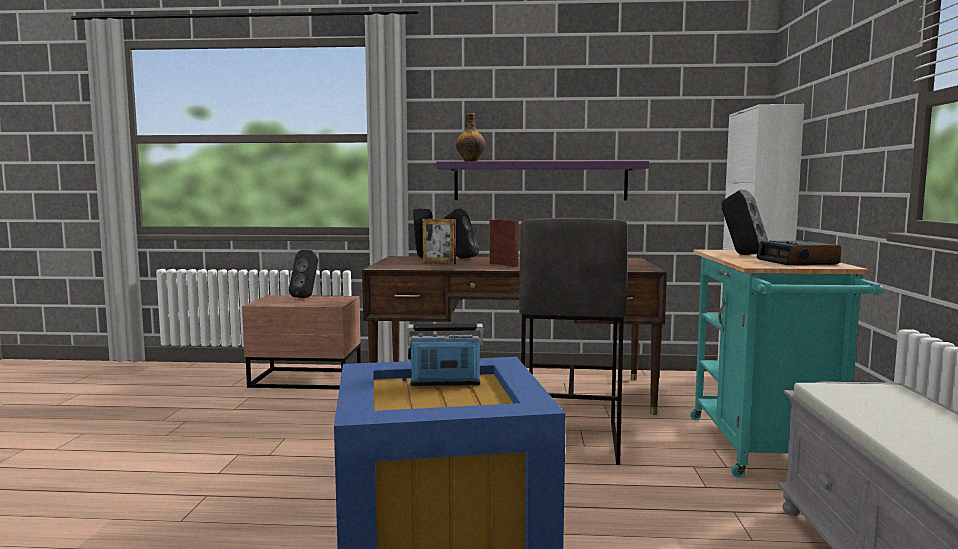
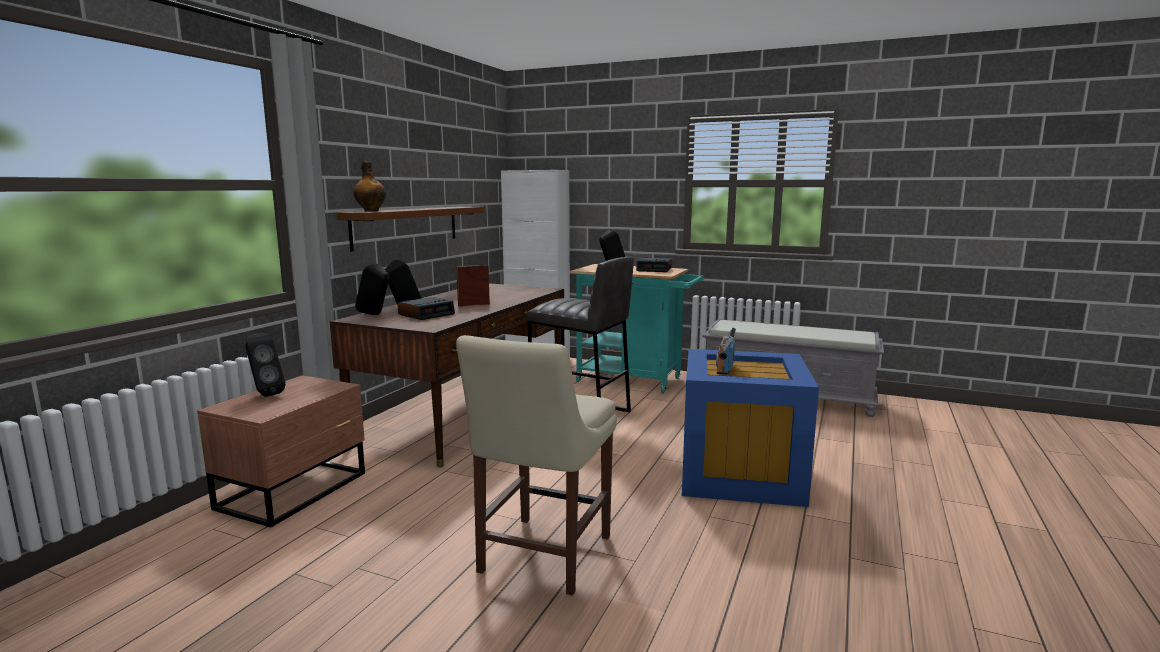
camera: 70 degrees left, 5 degrees up
(194, 476) = (542, 557): none -> beige chair
(439, 263) = (426, 314): picture frame -> alarm clock
(540, 181) = (407, 226): purple shelf -> brown shelf

